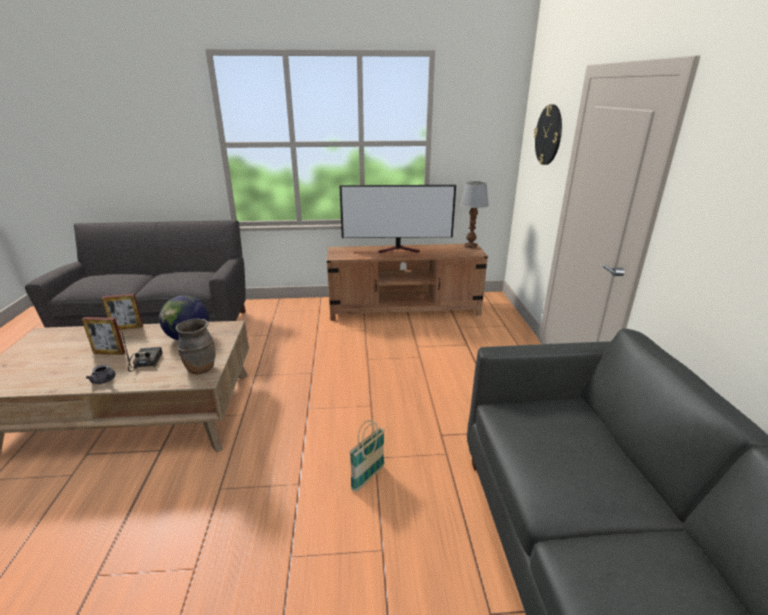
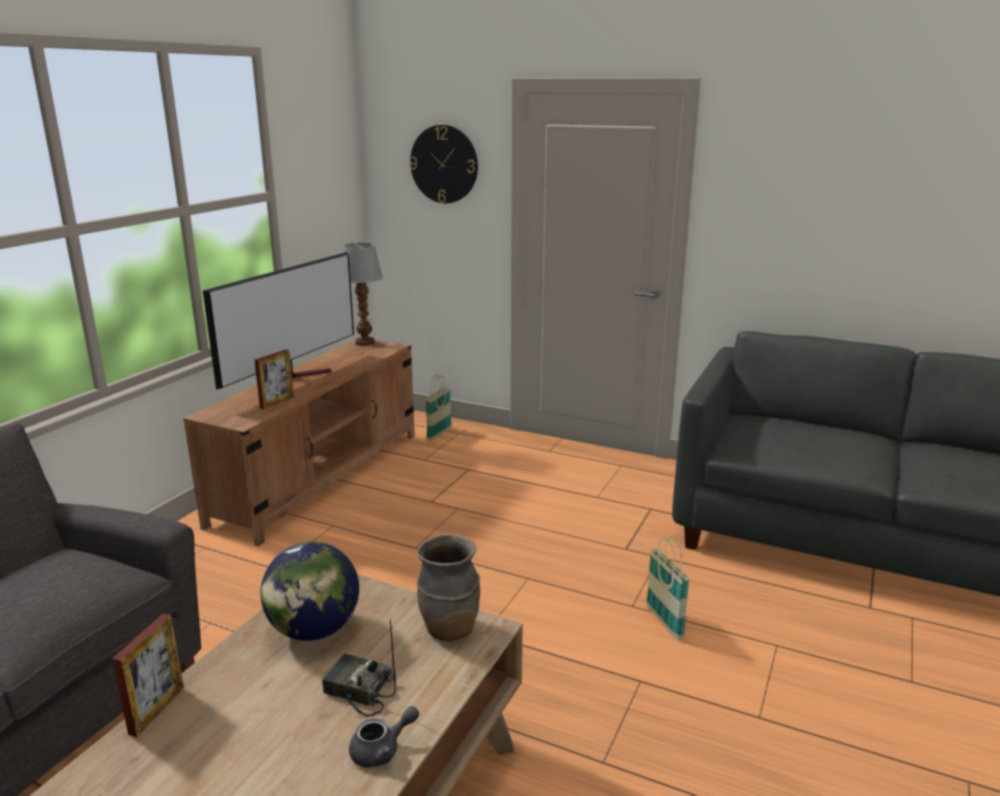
camera: 60 degrees left, 5 degrees down
(109, 353) = (258, 742): picture frame -> picture frame (277, 402)
(495, 321) = (439, 434): none -> basket

